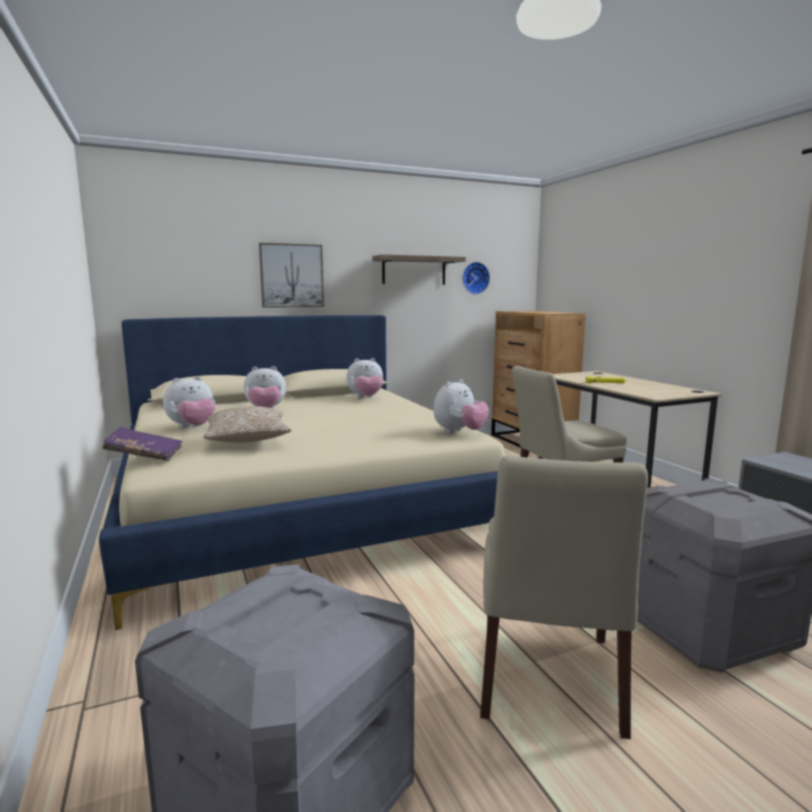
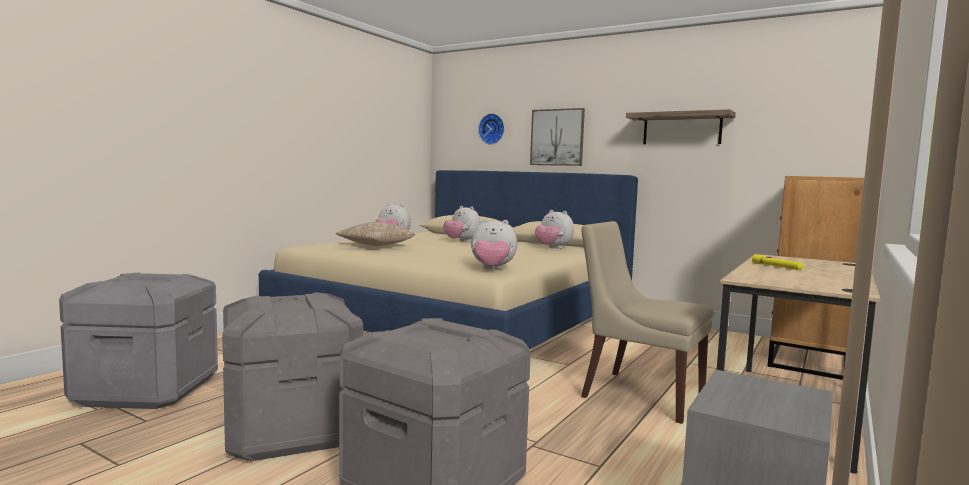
camera: 55 degrees right, 5 degrees down
(144, 455) = (319, 241): purple book -> none
(474, 278) = (766, 135): wall clock -> wall clock (492, 129)
(548, 680) = (291, 430): beige chair -> grey storage box

